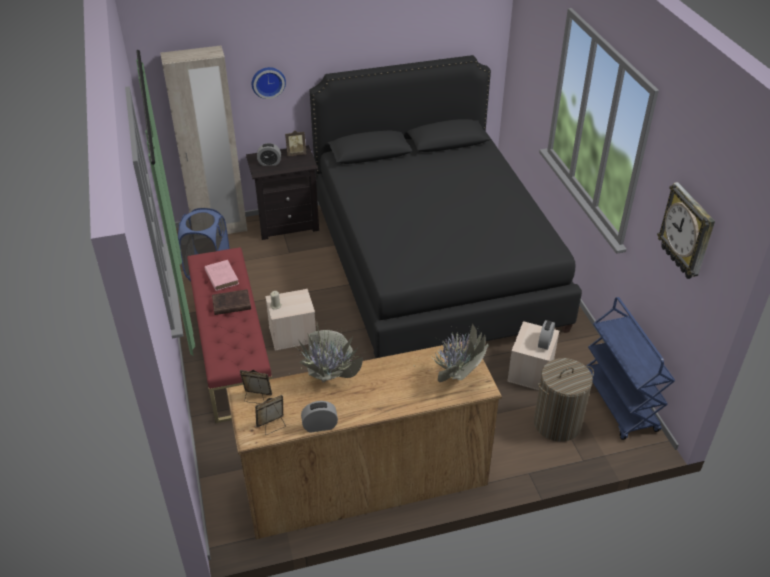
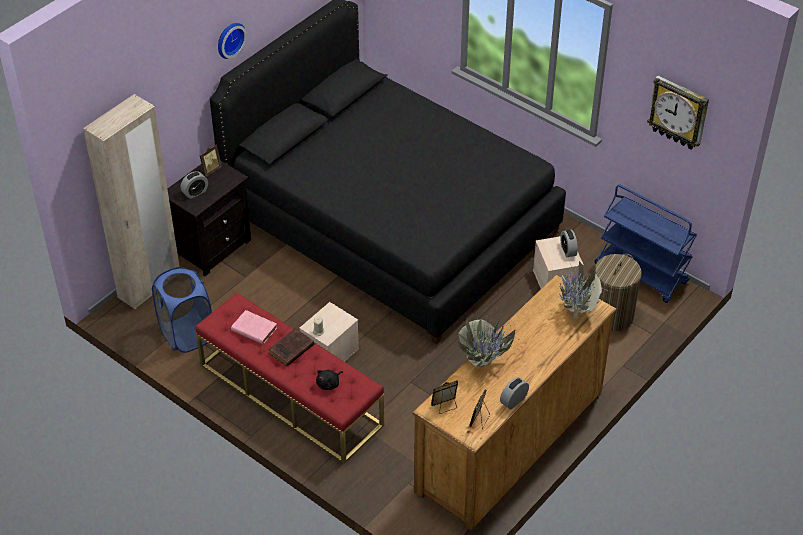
camera: 35 degrees left, 5 degrees up
(230, 344) = (329, 384): none -> black plush toy
(268, 81) = (173, 109): wall clock -> wall clock (229, 39)

